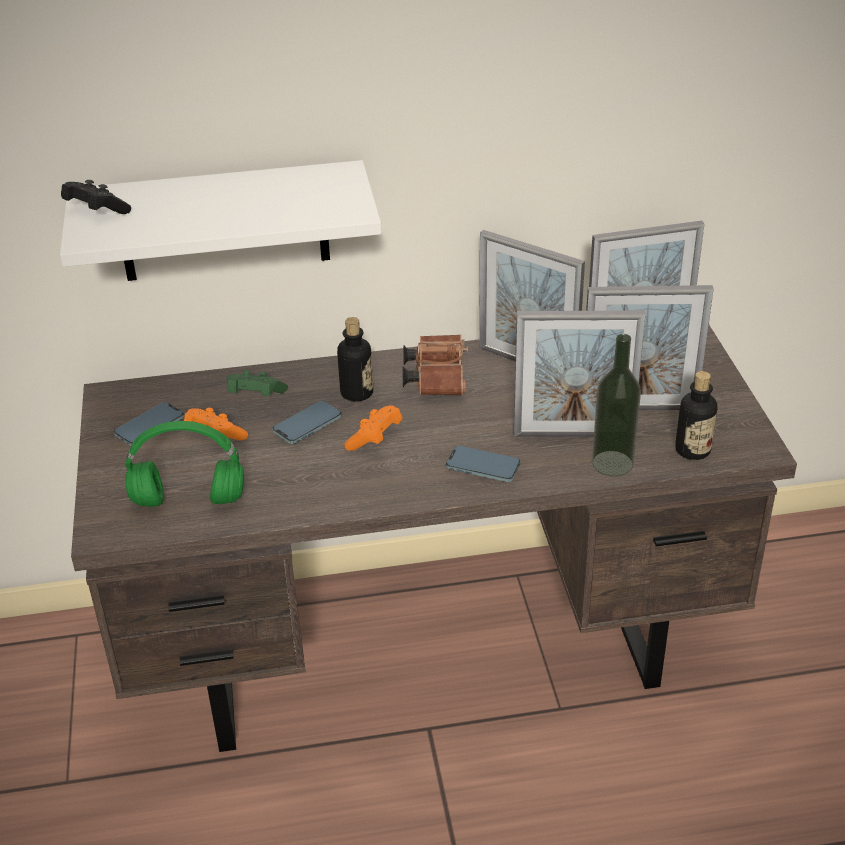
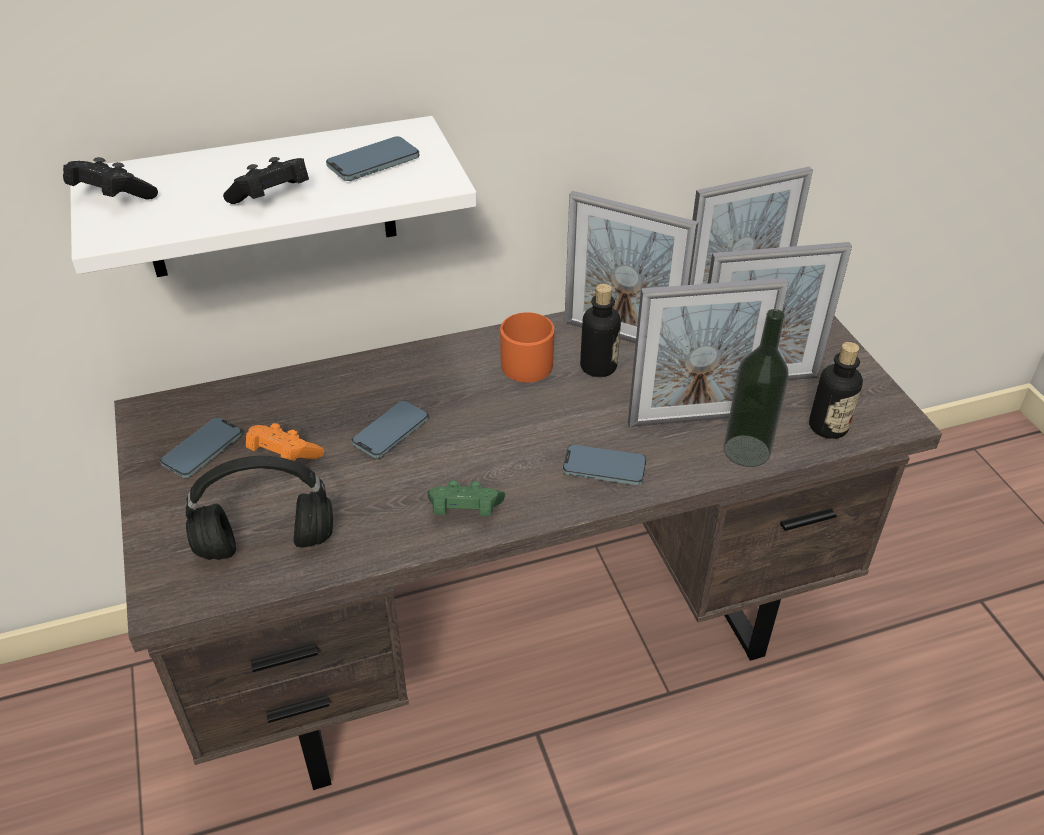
camera: 10 degrees left, 5 degrees up
(187, 501) = (264, 545): green headphones -> black headphones
(218, 218) = (272, 198): none -> black game controller
(255, 396) = (322, 400): green game controller -> green game controller (464, 511)
(304, 195) = (373, 163): none -> phone
(357, 393) = (439, 387): bottle -> bottle (598, 366)
(375, 439) = (473, 443): orange game controller -> none
(437, 377) = (525, 361): brown binoculars -> orange mug

